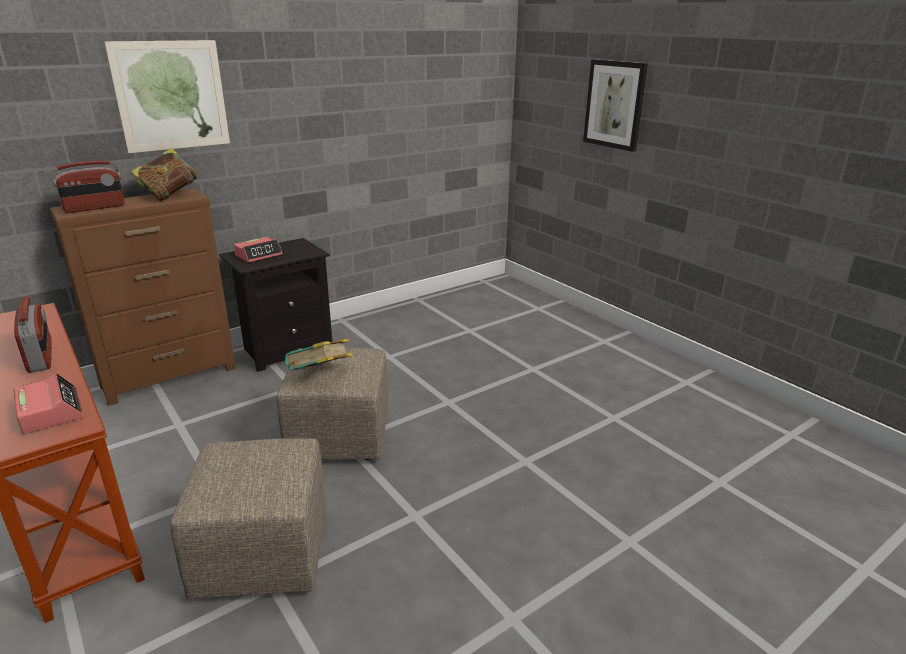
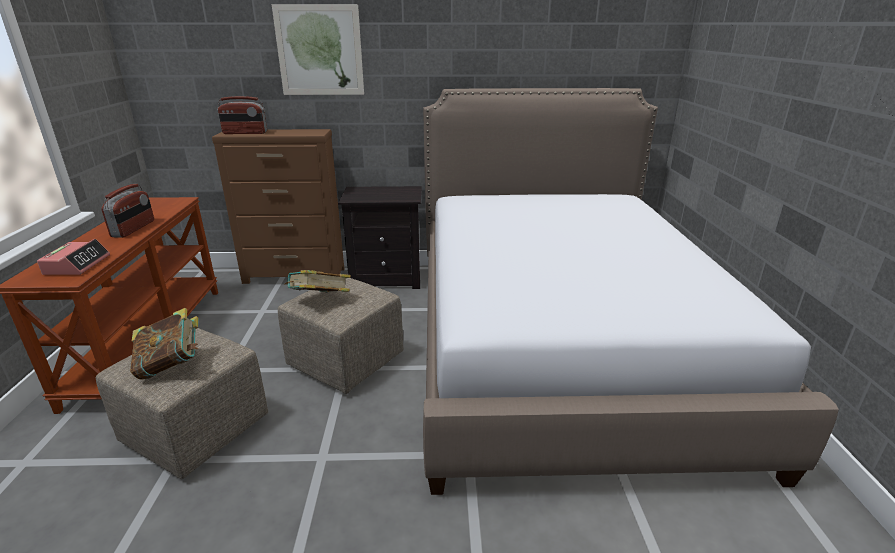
camera: 35 degrees right, 0 degrees up
(170, 195) = (304, 131): book -> book (172, 365)
(259, 255) = (369, 193): alarm clock -> none
(504, 358) = (557, 344): none -> bed
(615, 104) = (769, 80): picture -> none

